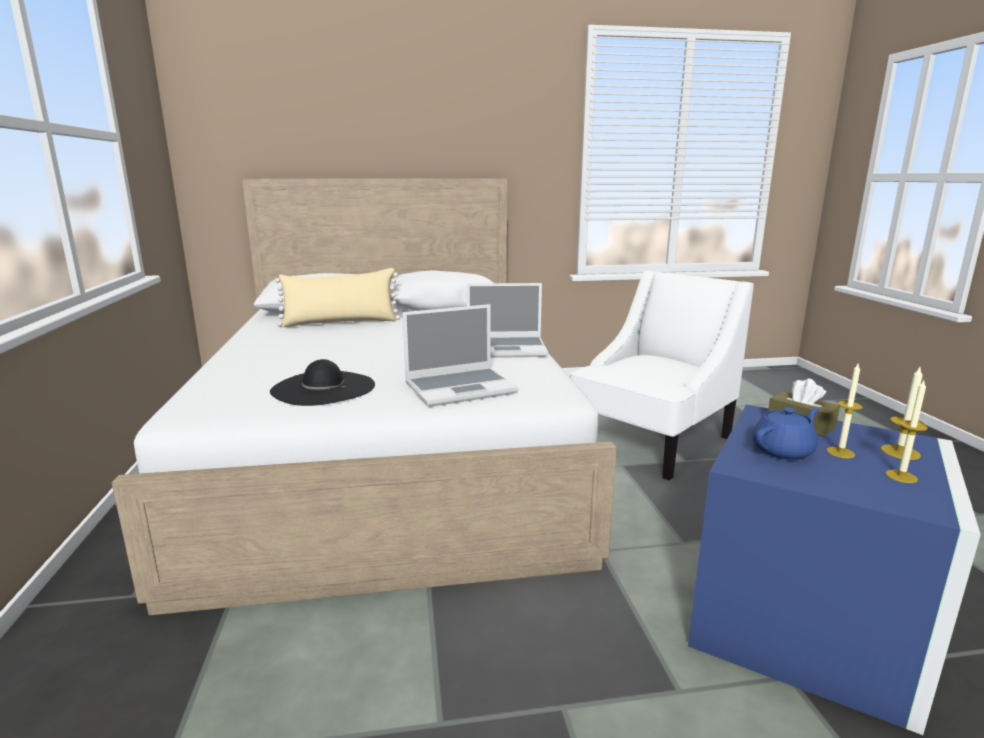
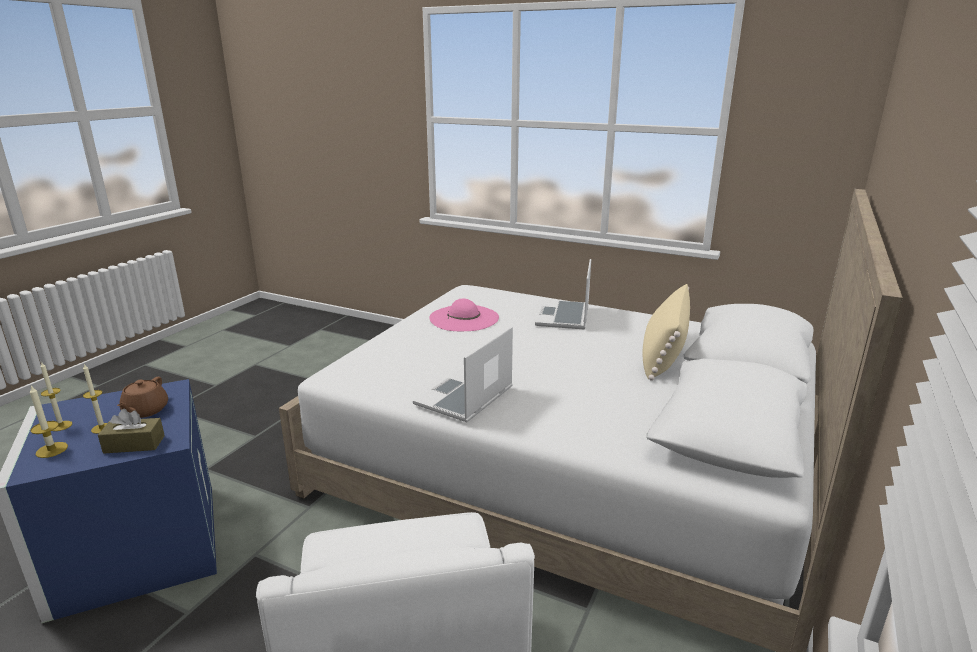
camera: 125 degrees right, 5 degrees up
(323, 388) = (464, 318): black hat -> pink hat
(461, 388) = (399, 351): laptop -> laptop (564, 316)
(783, 451) = (145, 411): blue teapot -> brown teapot

